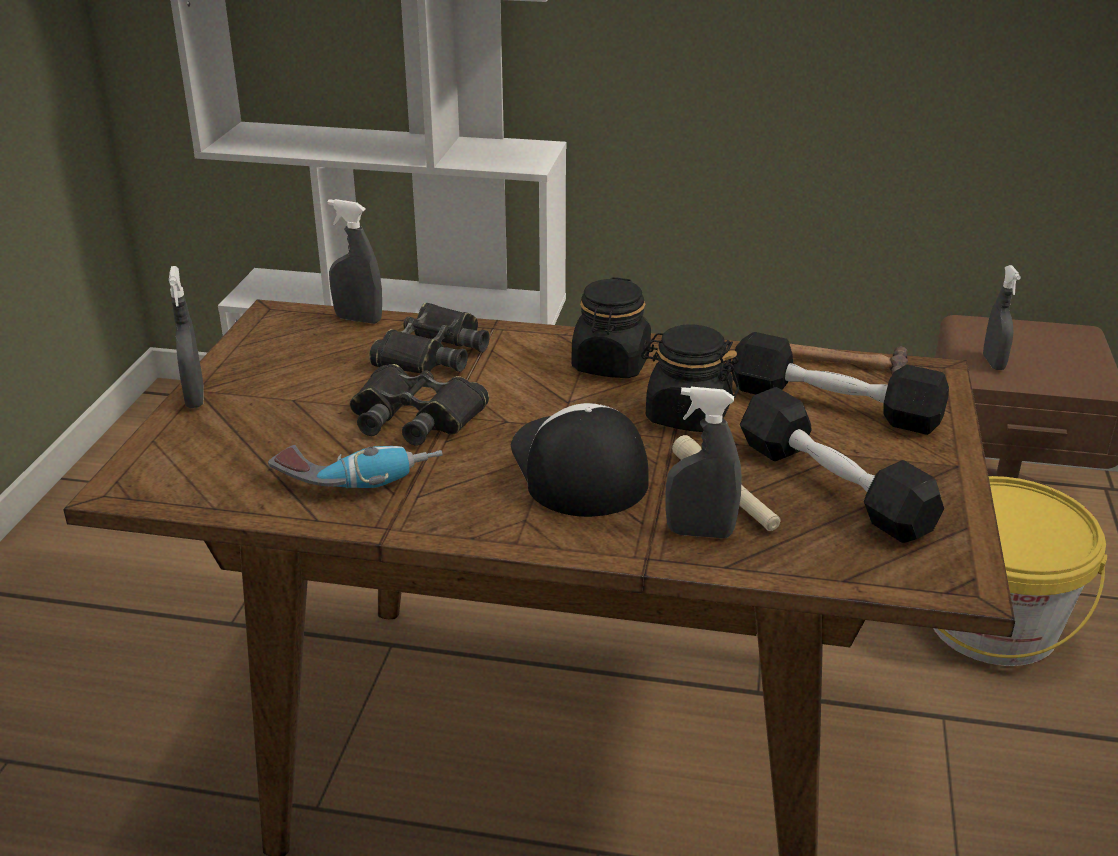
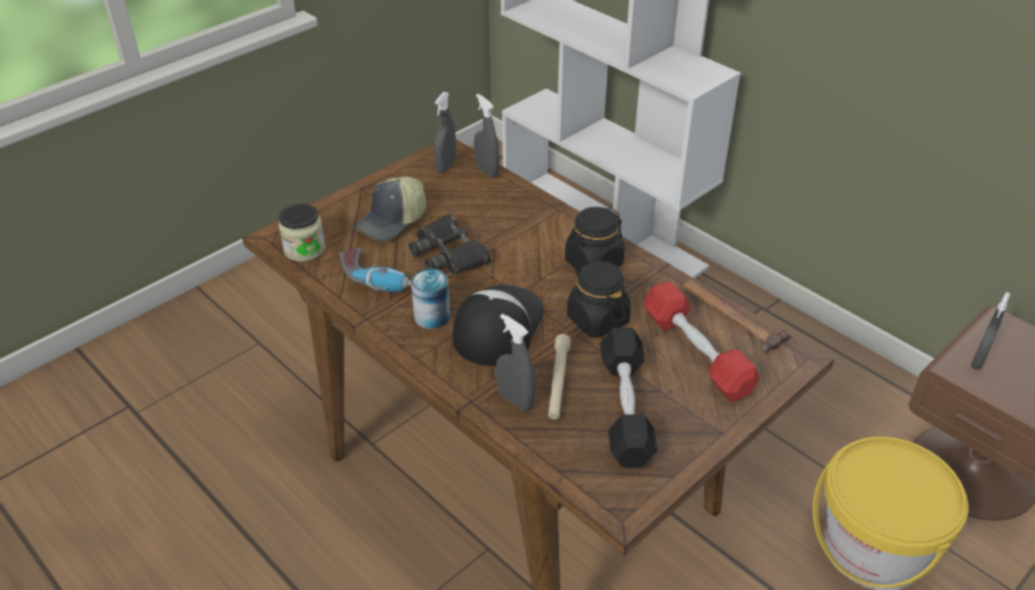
camera: 35 degrees right, 10 degrees up
(191, 486) = (304, 249): none -> jar
(195, 398) = (356, 193): grey spray bottle -> grey spray bottle (446, 166)
(291, 410) = (392, 221): none -> cap
(433, 353) = (502, 212): black binoculars -> none
(478, 490) = (432, 316): none -> can
(834, 405) = (696, 353): black dumbbell -> red dumbbell

